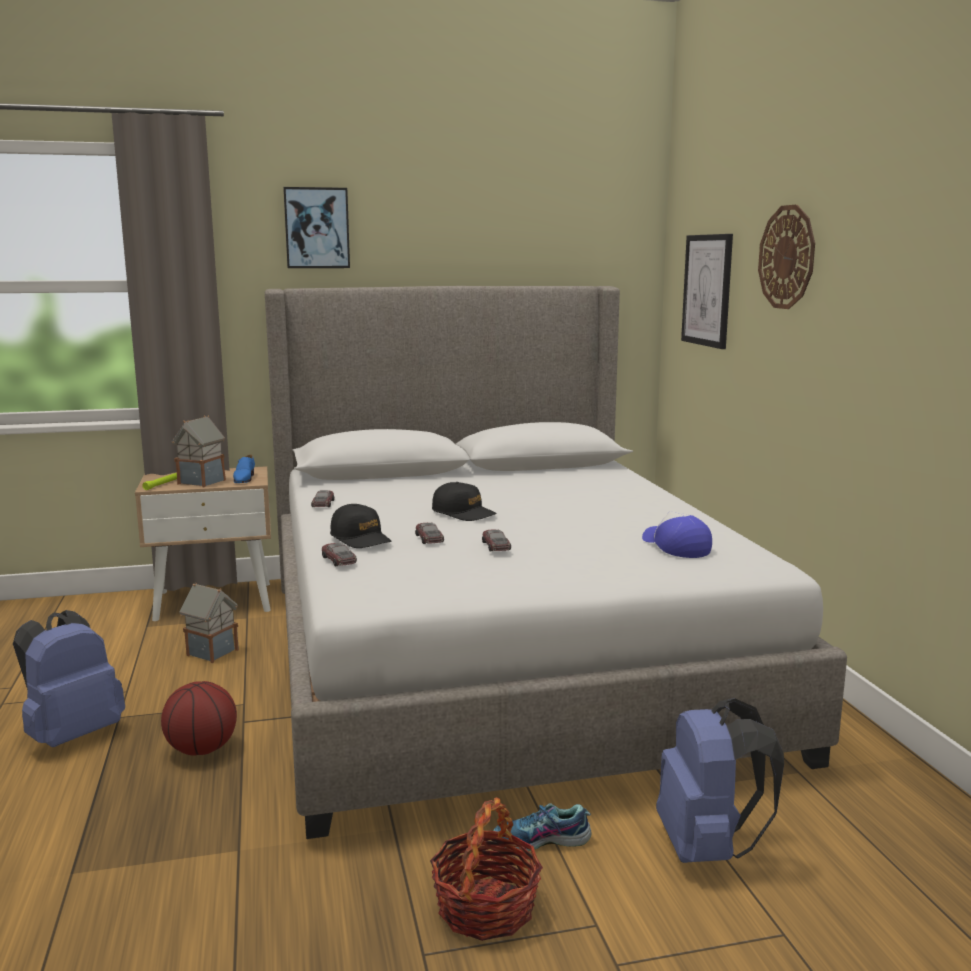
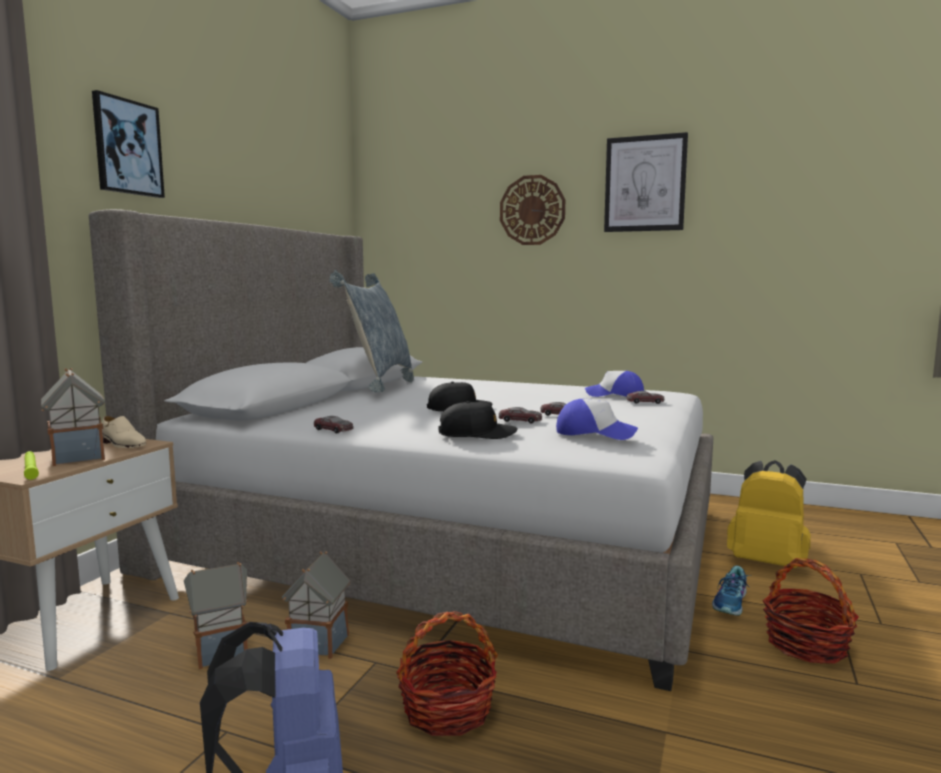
camera: 55 degrees left, 5 degrees down
(201, 750) = (447, 710): basketball -> basket
(244, 479) = (123, 444): blue shoe -> beige shoe
(252, 676) = (319, 643): none -> toy house
(339, 560) = (525, 446): toy car -> toy car (645, 402)
(410, 570) = (595, 433): none -> cap
(515, 474) = (376, 389): none -> pillow
(707, 290) = (429, 239): picture -> picture (645, 184)
(708, 848) = (767, 562): blue backpack -> yellow backpack

